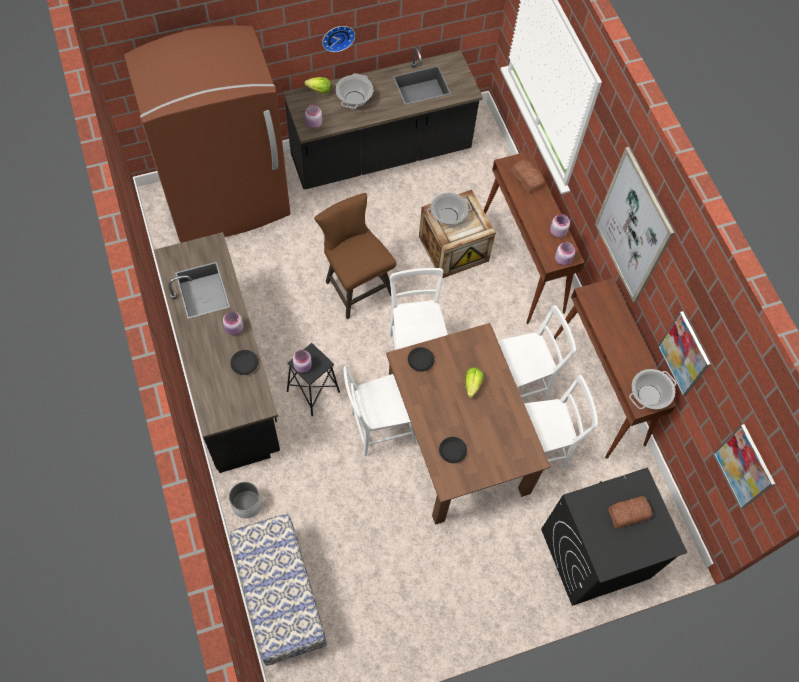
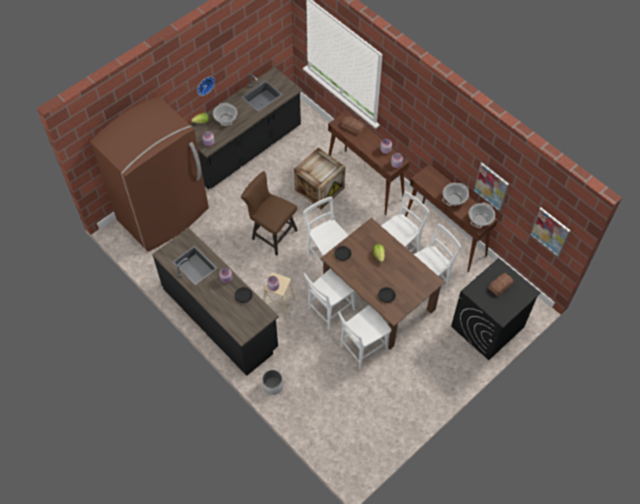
camera: 20 degrees left, 5 degrees down
(279, 596) = (320, 428): bench -> none
(313, 391) = (278, 306): black stool -> beige stool
(396, 505) = (361, 349): none -> white chair
(448, 216) = (312, 168): cooking pot -> cooking pot (454, 199)
(633, 227) = (432, 128): picture -> none

